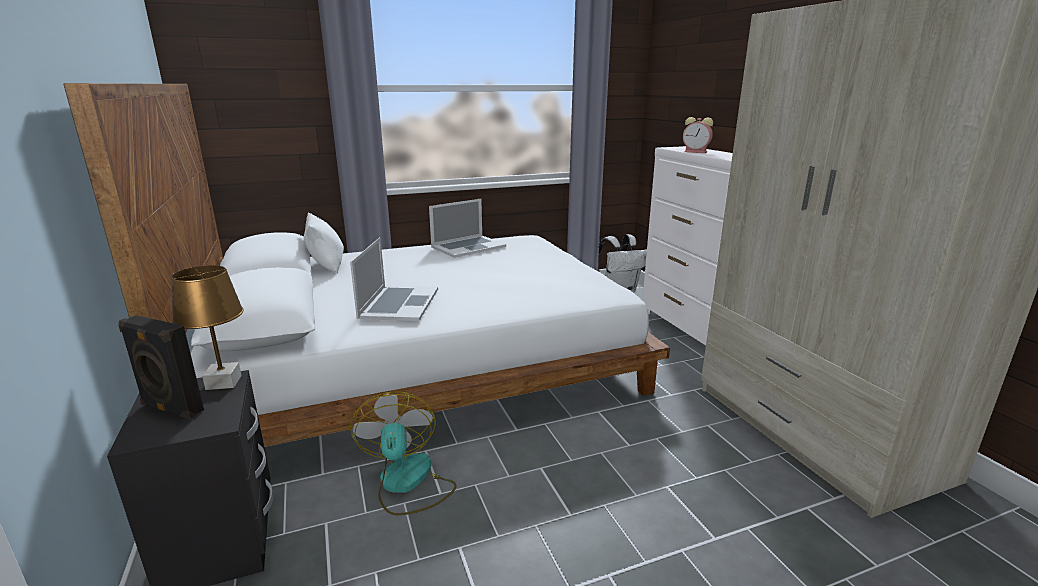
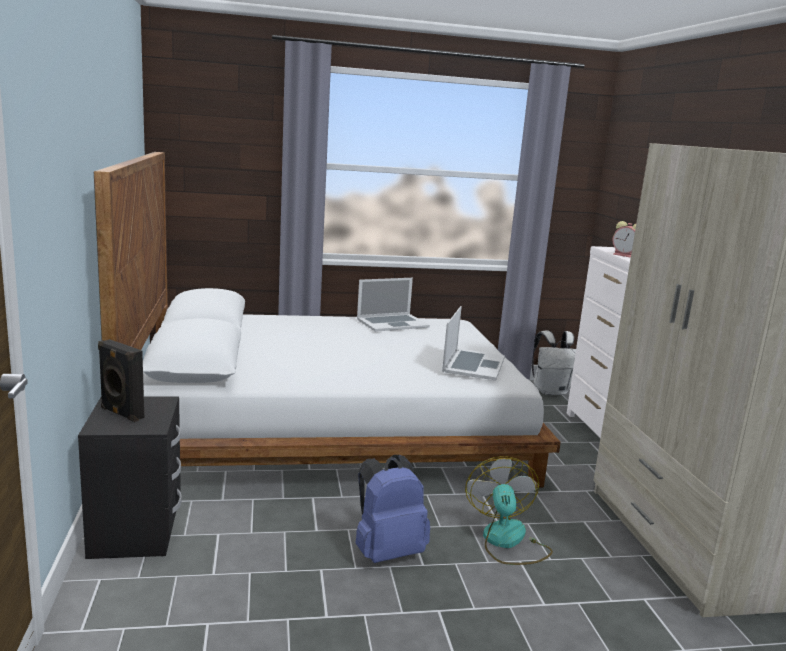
camera: 10 degrees right, 5 degrees down
(224, 382) = (160, 402): brown table lamp -> none
(327, 266) = (256, 324): white pillow -> none
(399, 303) = (311, 364): laptop -> laptop (473, 364)
(407, 483) = (290, 518): fan -> fan (507, 542)
(526, 505) = (387, 552): none -> blue backpack

